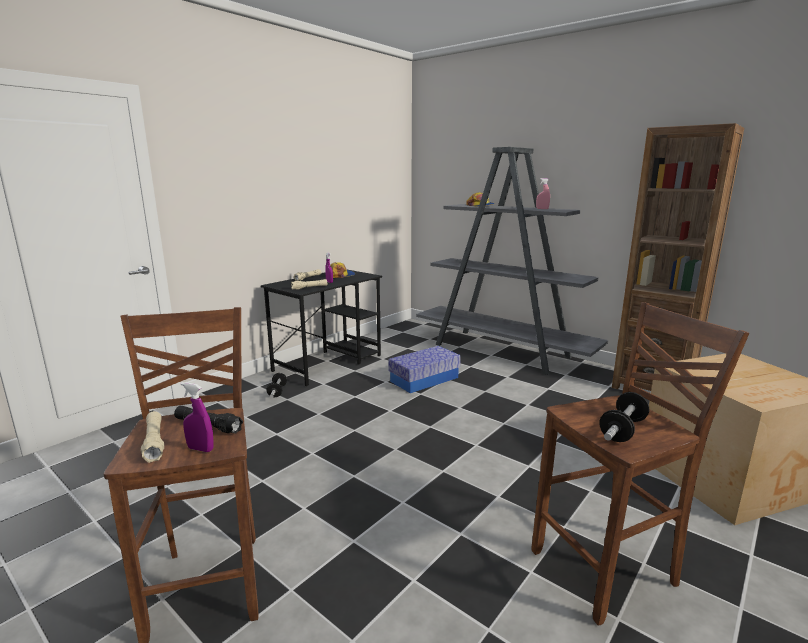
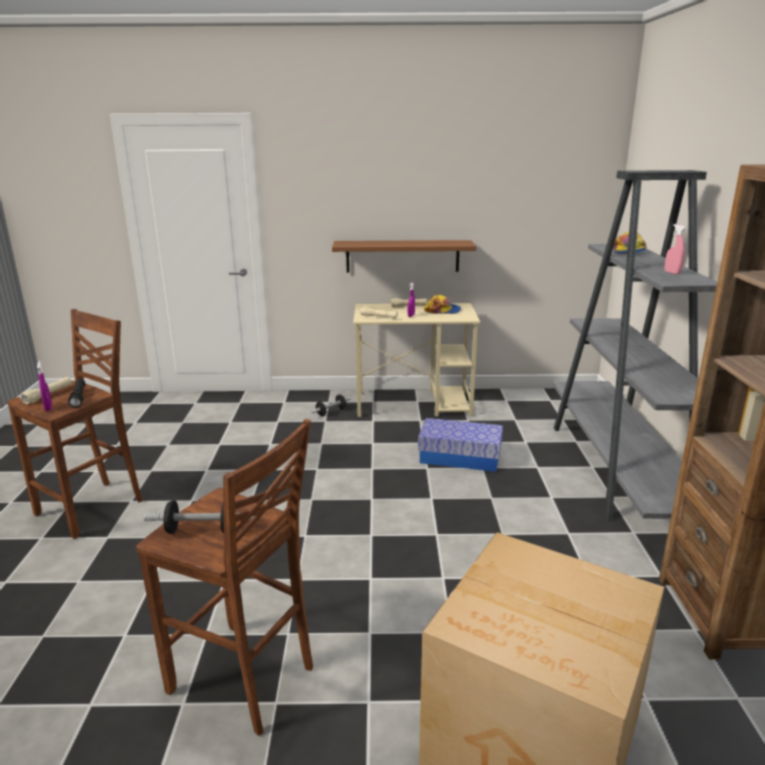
camera: 50 degrees right, 5 degrees up
(291, 235) = (402, 256): none -> brown shelf
(328, 363) = (414, 404): black desk -> beige desk

